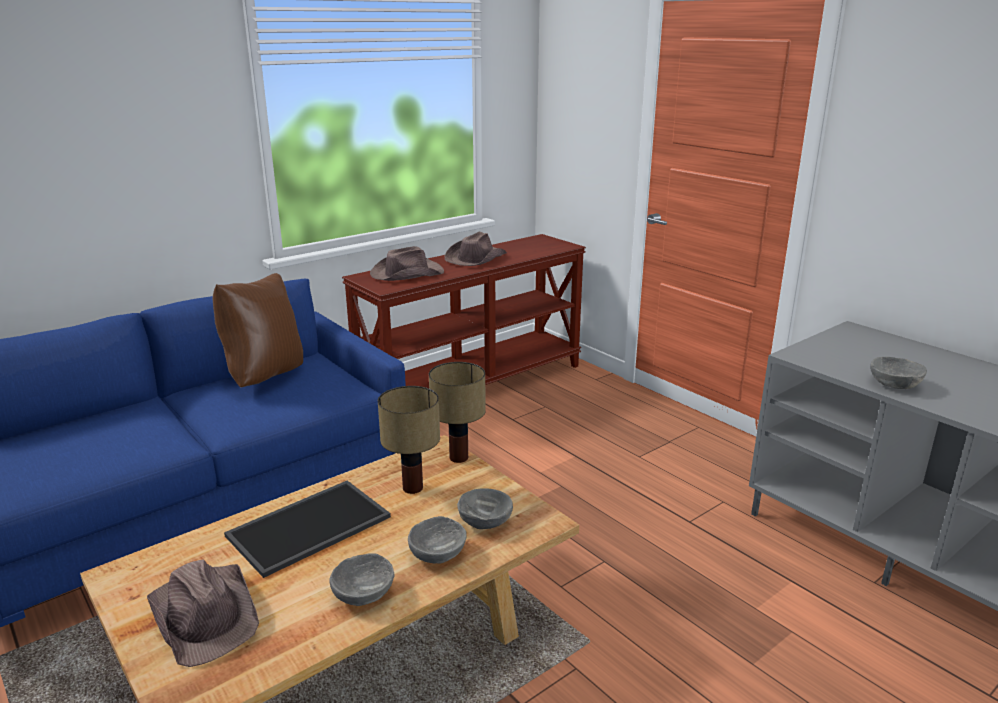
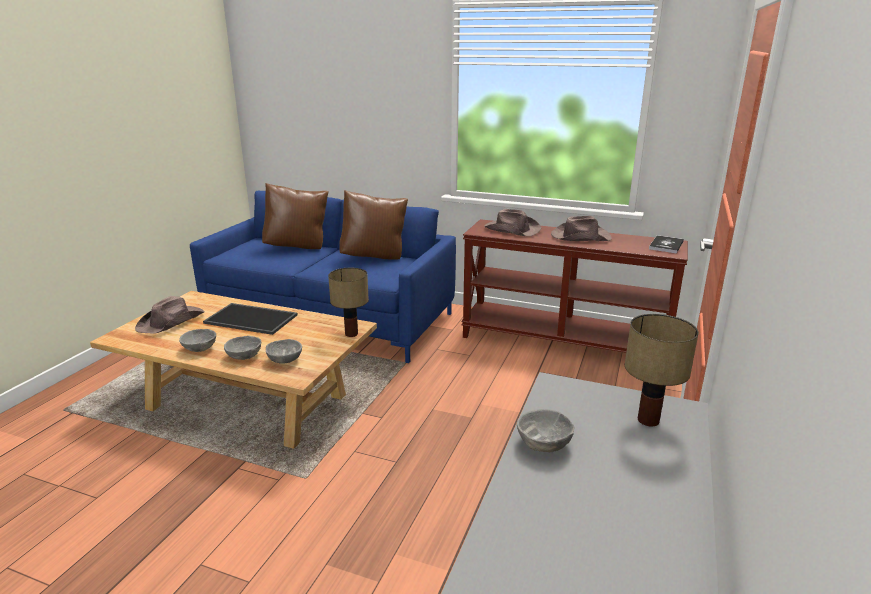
camera: 60 degrees right, 0 degrees up
(111, 420) = (297, 247): none -> brown pillow
(411, 488) = (306, 331): table lamp -> table lamp (647, 419)
(544, 242) = (666, 245): none -> book

